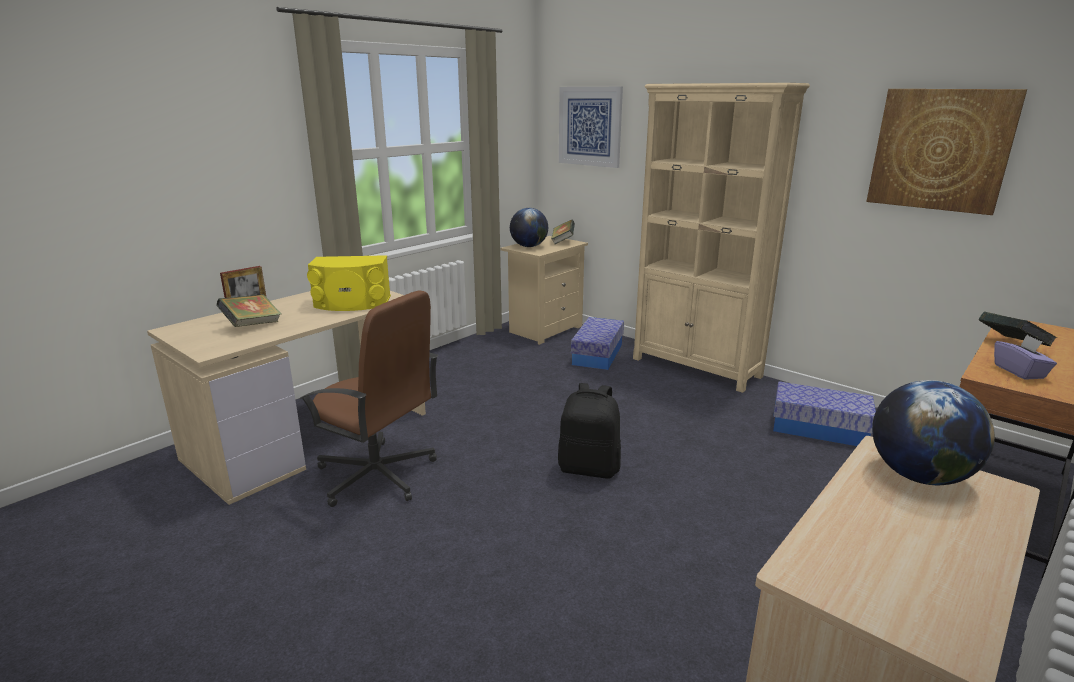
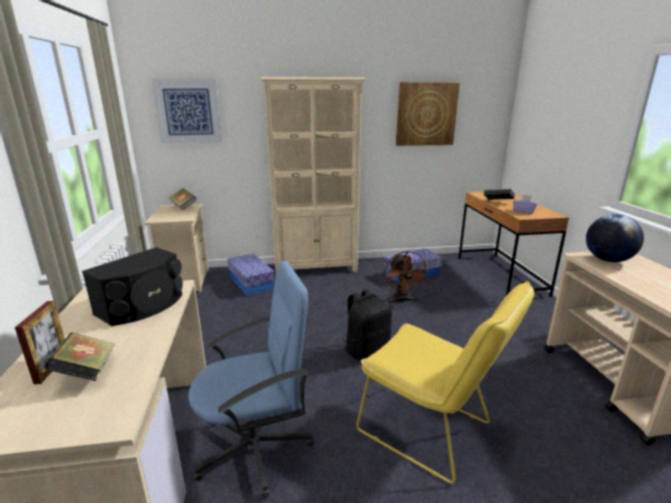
camera: 50 degrees left, 0 degrees up
(352, 303) = (143, 306): yellow speaker -> black speaker
(377, 475) = (256, 447): brown office chair -> blue office chair
(508, 566) = (432, 432): none -> yellow chair
(529, 246) = (167, 216): globe -> none
(734, 448) = (402, 301): none -> brown fan

